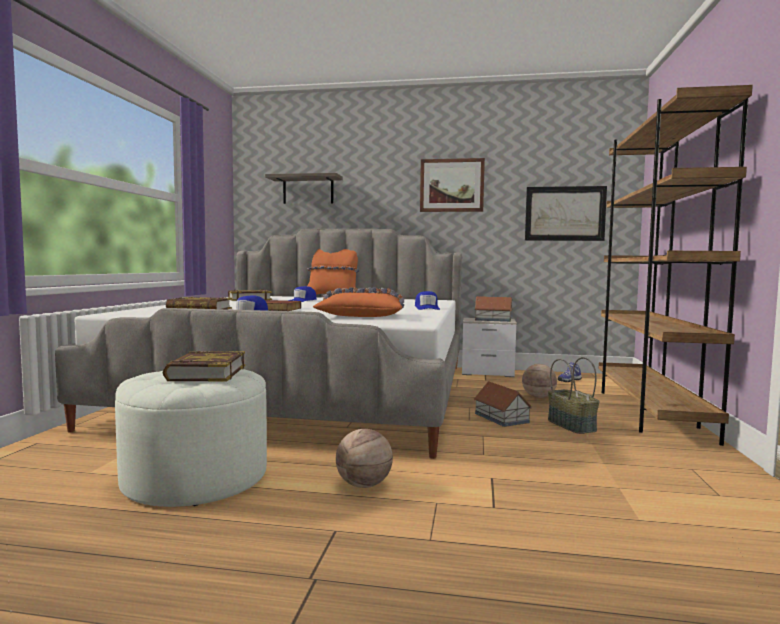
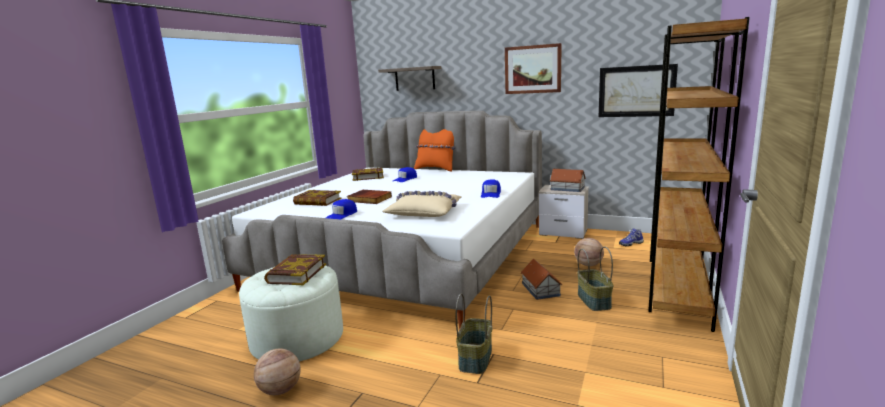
camera: 15 degrees right, 10 degrees up
(362, 315) = (425, 212): orange pillow -> beige pillow
(364, 485) = (399, 354): basketball -> basketball (280, 390)
(473, 483) = (476, 358): none -> basket

